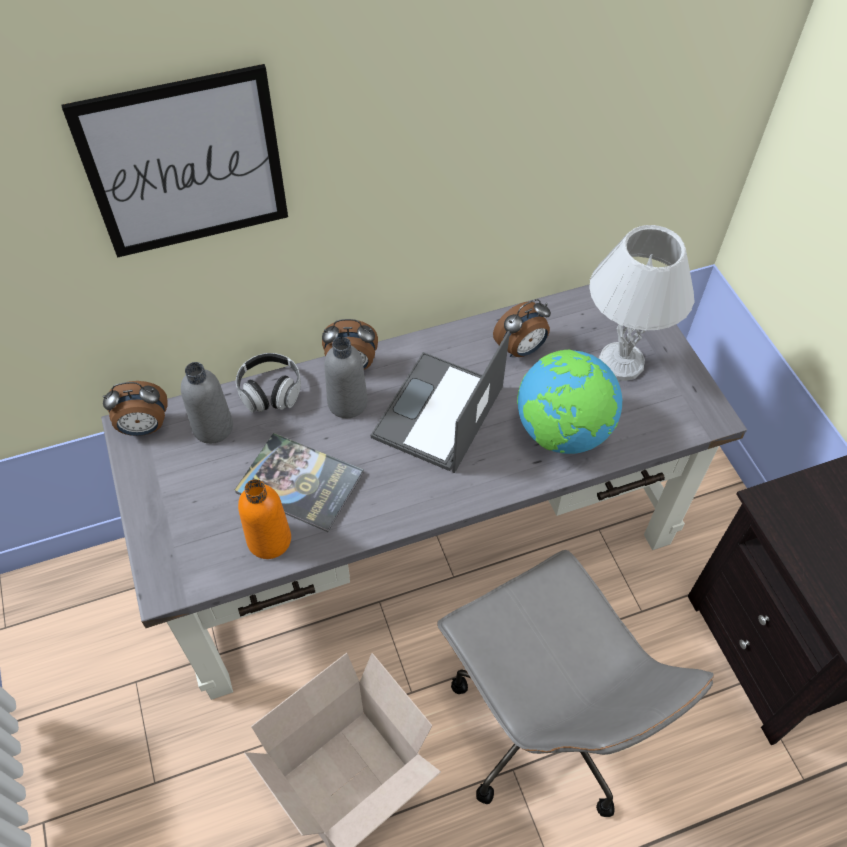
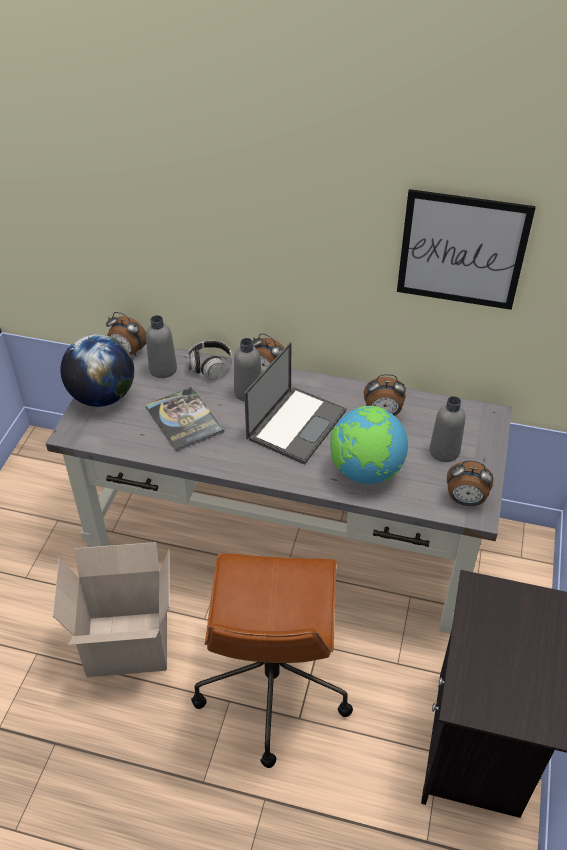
camera: 35 degrees right, 10 degrees down
(164, 509) = (103, 396): none -> globe
(185, 164) = (189, 189): picture -> picture (462, 250)
(269, 540) = (142, 439): orange bottle -> none
(438, 413) = (296, 423): laptop -> laptop turned 150 degrees clockwise
(542, 721) = (272, 686): grey office chair -> brown office chair
(620, 361) = (444, 451): white table lamp -> grey bottle
(687, 409) = (465, 500): none -> alarm clock

